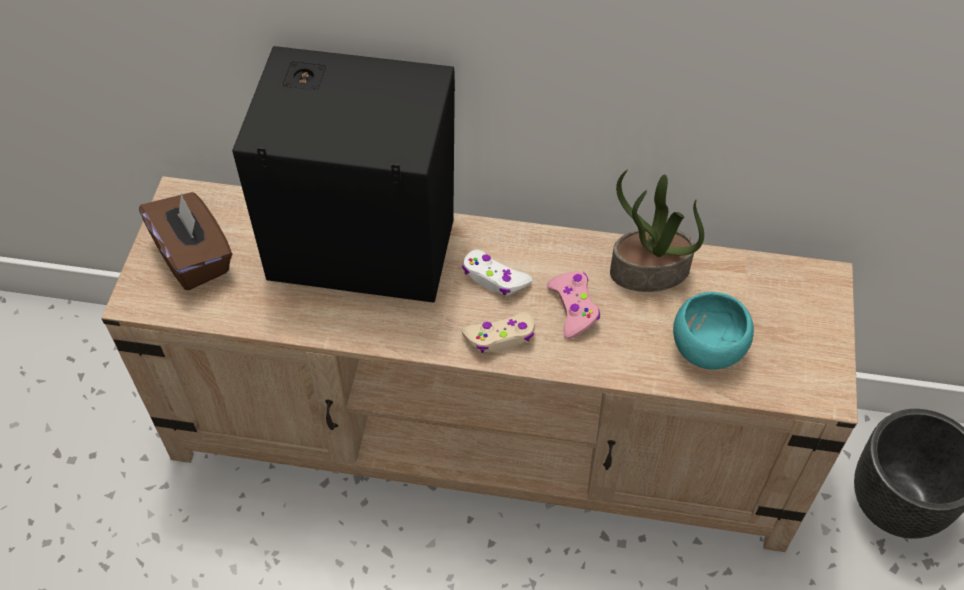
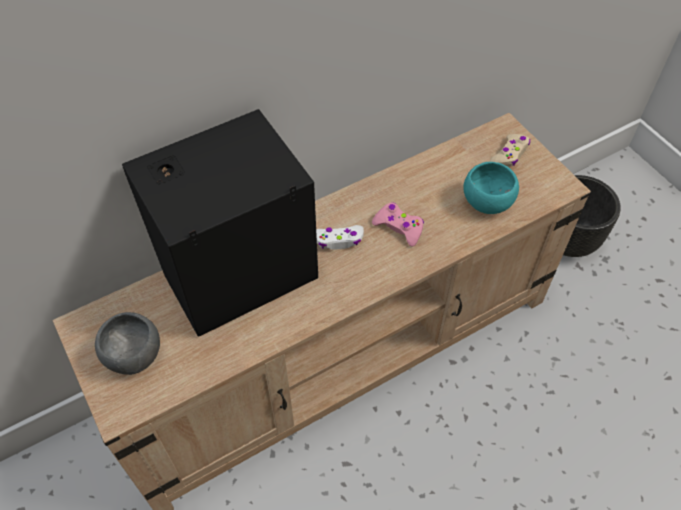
camera: 40 degrees left, 0 degrees up
(194, 257) = (132, 356): brown tissue box -> grey bowl
(500, 337) = (376, 271): beige game controller -> beige game controller (509, 155)
(648, 272) = (418, 181): potted plant -> none

